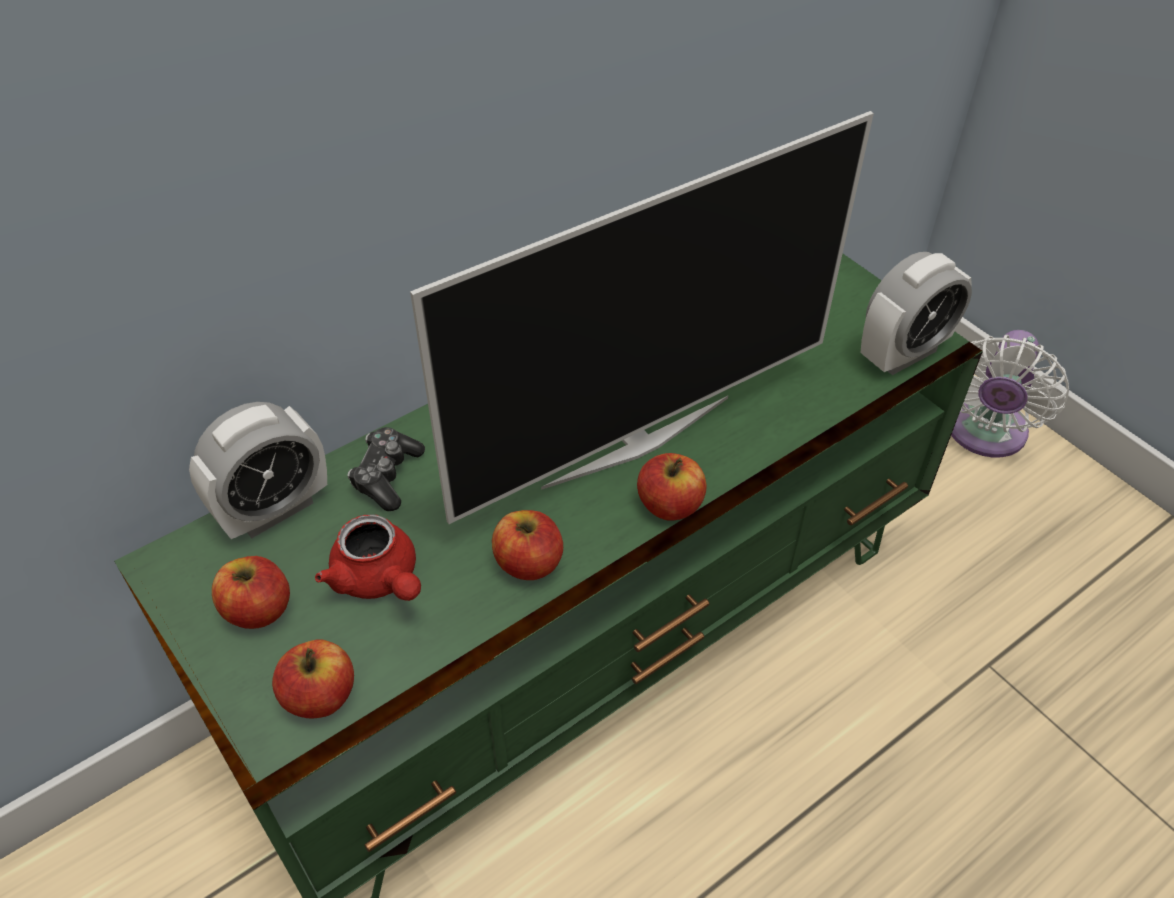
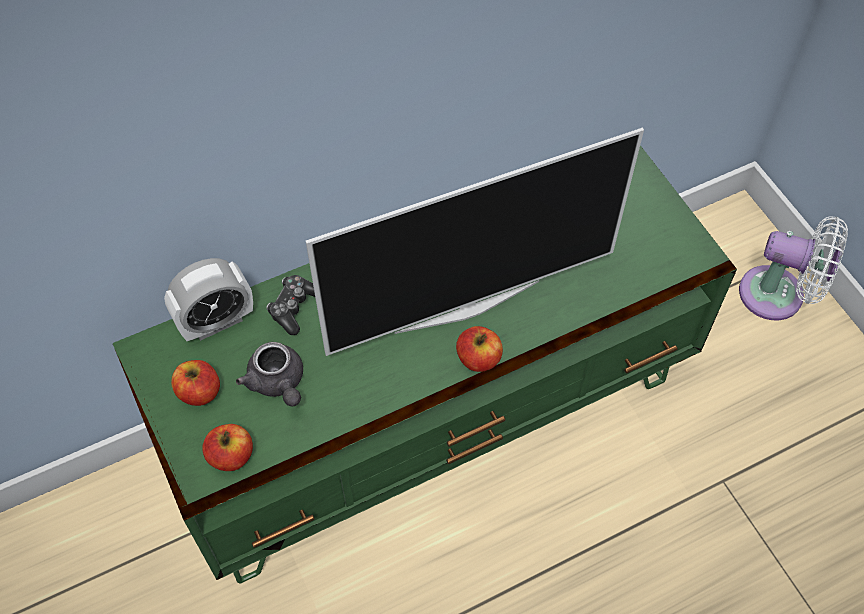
camera: 10 degrees right, 10 degrees up
(379, 579) = (278, 383): red teapot -> grey teapot
(529, 563) = (376, 386): apple -> none
(903, 354) = (676, 263): alarm clock -> none
(984, 434) = (778, 296): white fan -> white fan turned 105 degrees counterclockwise

